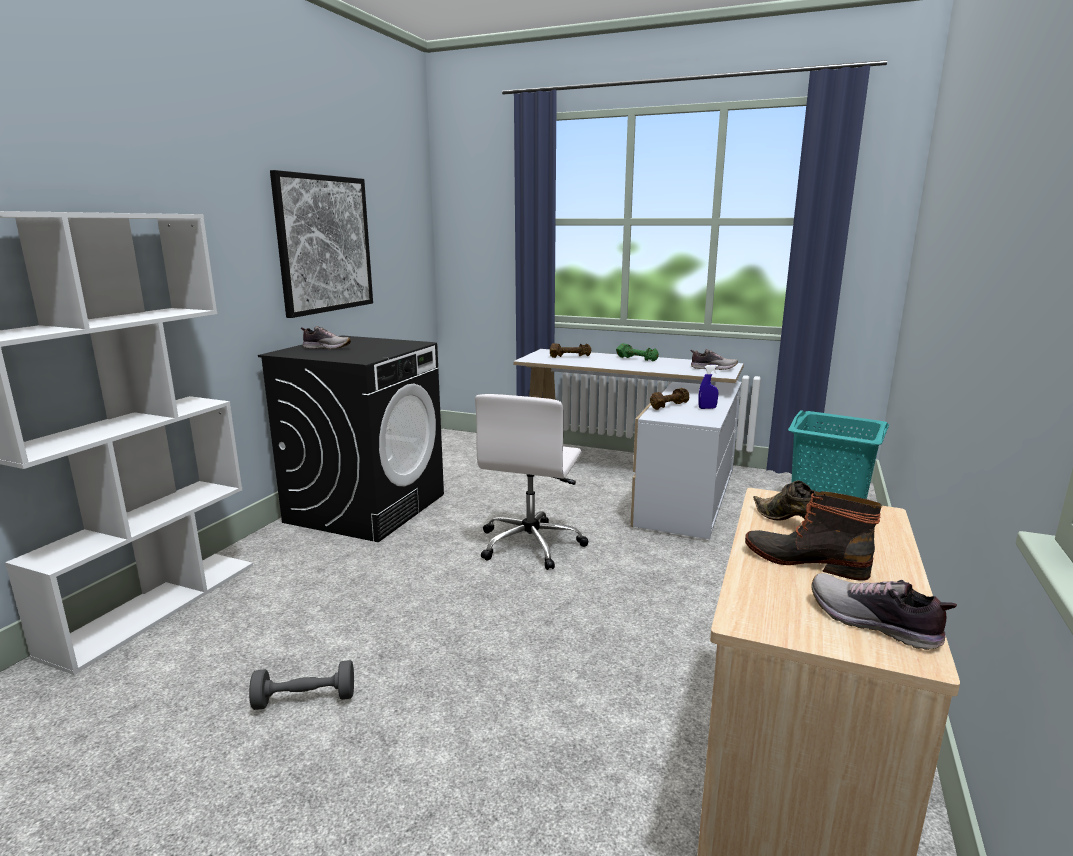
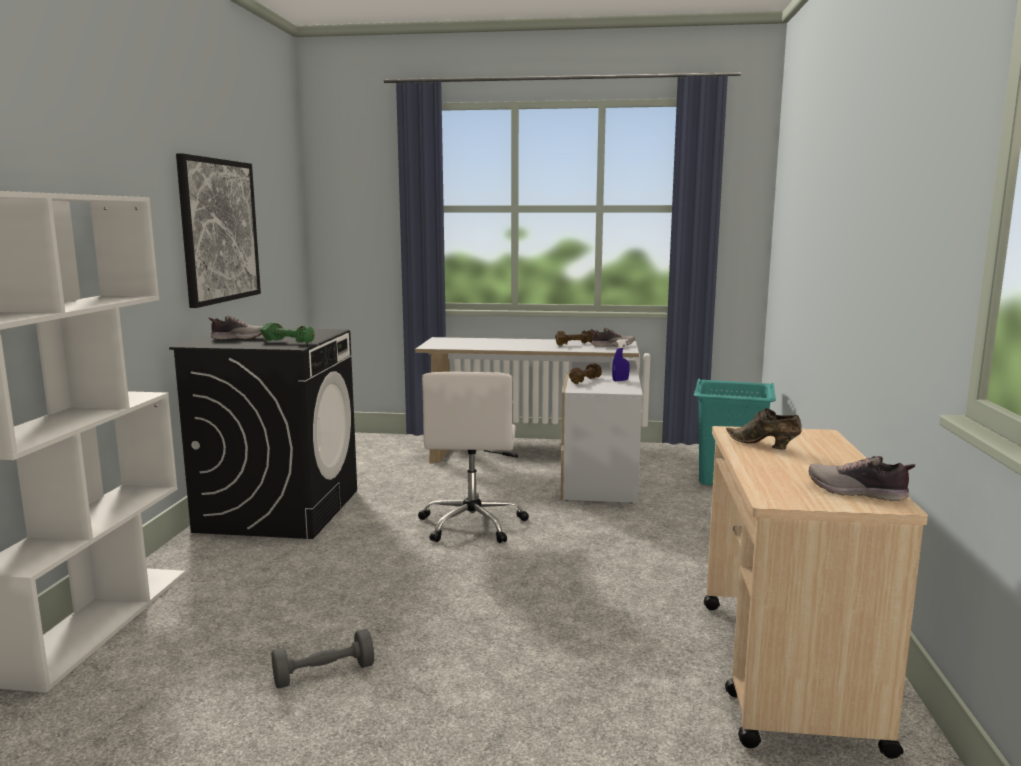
camera: 15 degrees left, 5 degrees down
(570, 357) = (468, 342): brown dumbbell -> brown dumbbell (574, 344)
(637, 359) = (536, 342): green dumbbell -> green dumbbell (289, 342)
(805, 560) = (788, 464): boot -> none

